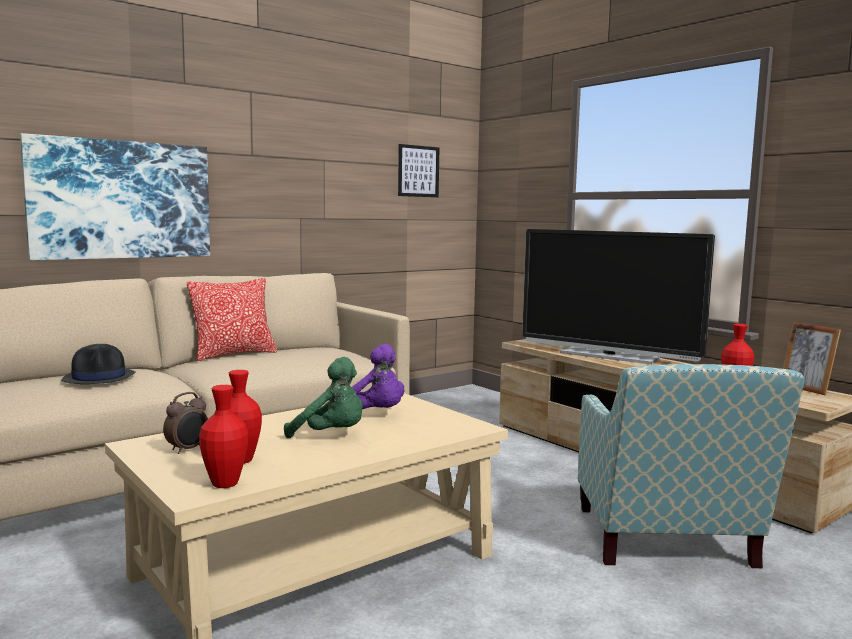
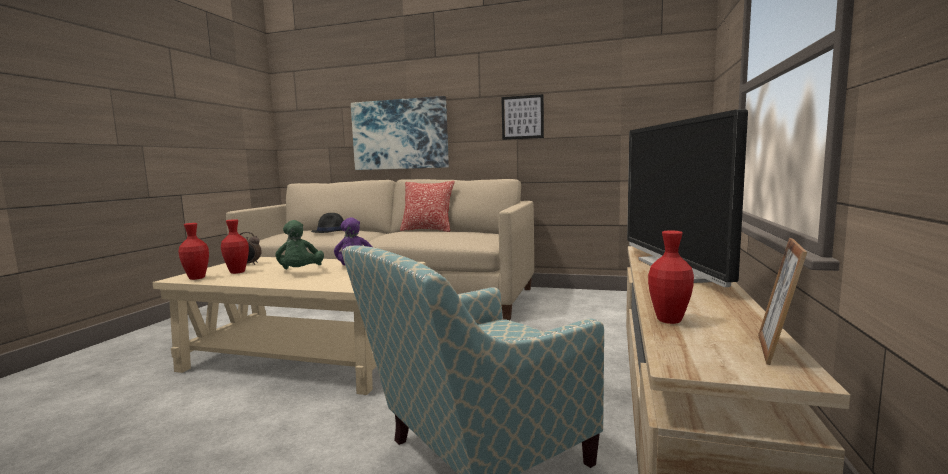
camera: 55 degrees right, 0 degrees up
(418, 171) = (632, 90): picture -> picture (522, 117)

